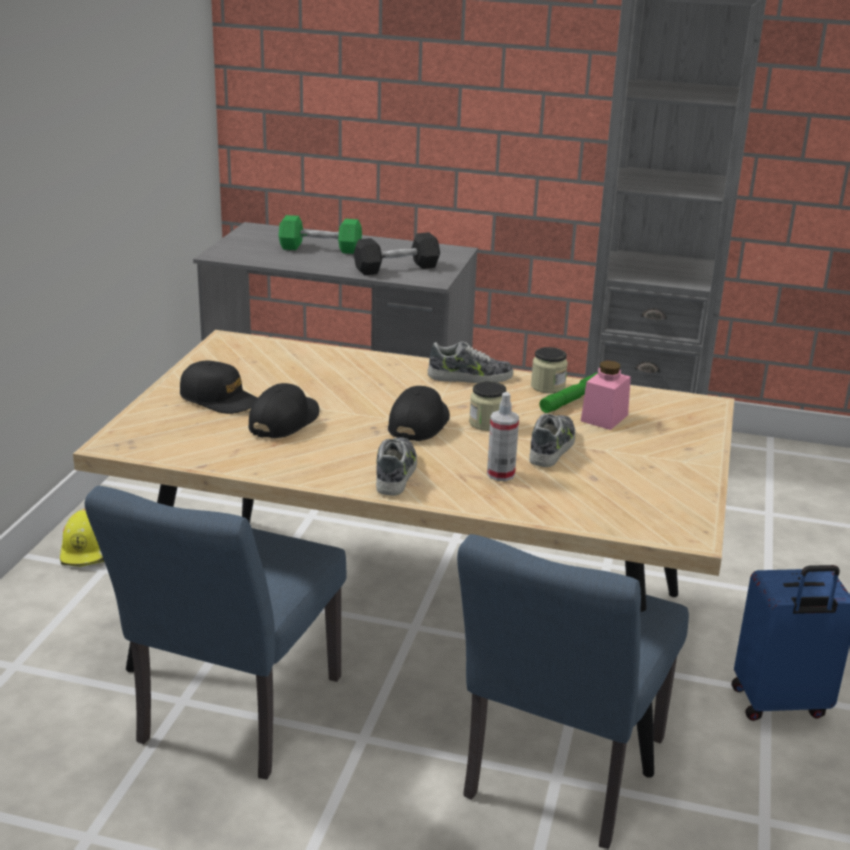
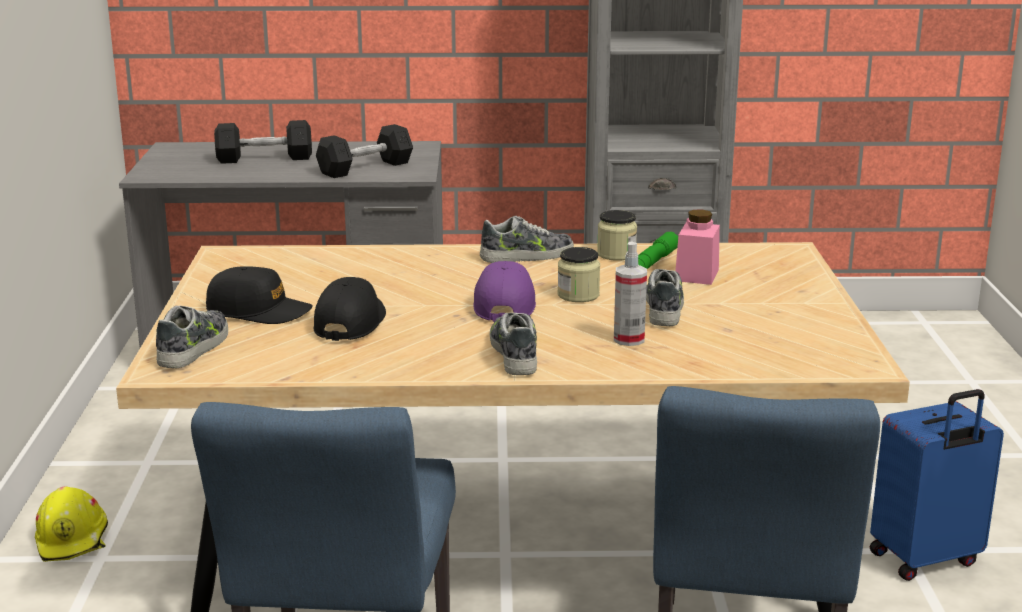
camera: 15 degrees left, 5 degrees down
(151, 426) = (194, 348): none -> shoe
(320, 249) = (264, 158): green dumbbell -> black dumbbell
(419, 423) = (504, 305): black cap -> purple cap

